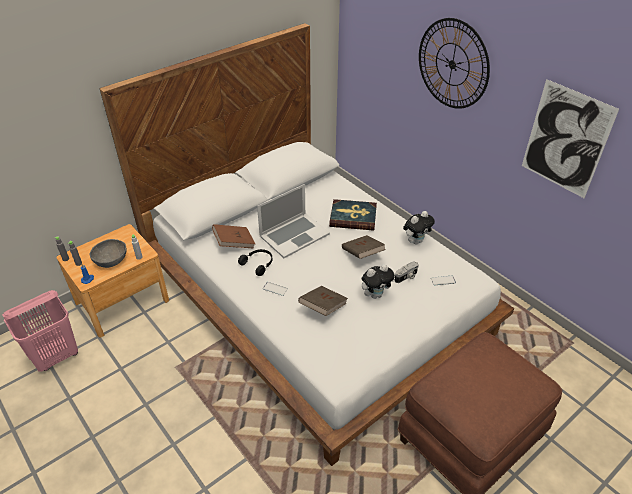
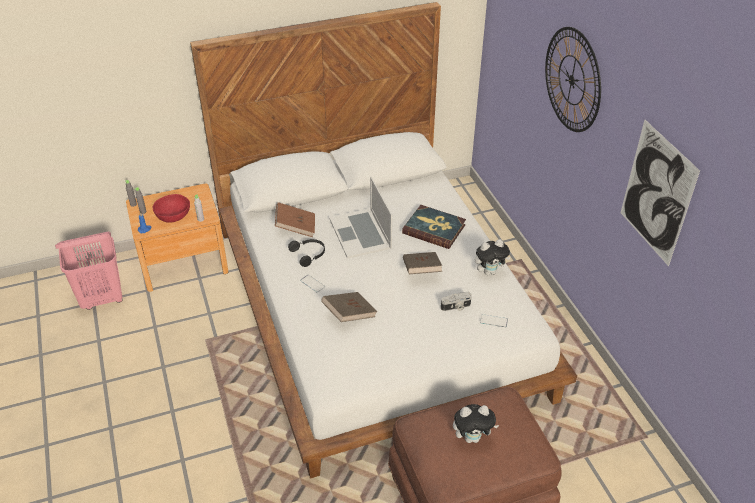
camera: 20 degrees right, 0 degrees up
(111, 260) = (173, 216): grey bowl -> red bowl
(294, 235) = (360, 233): laptop -> laptop turned 90 degrees clockwise
(375, 294) = (412, 316): plush toy -> plush toy (472, 437)

